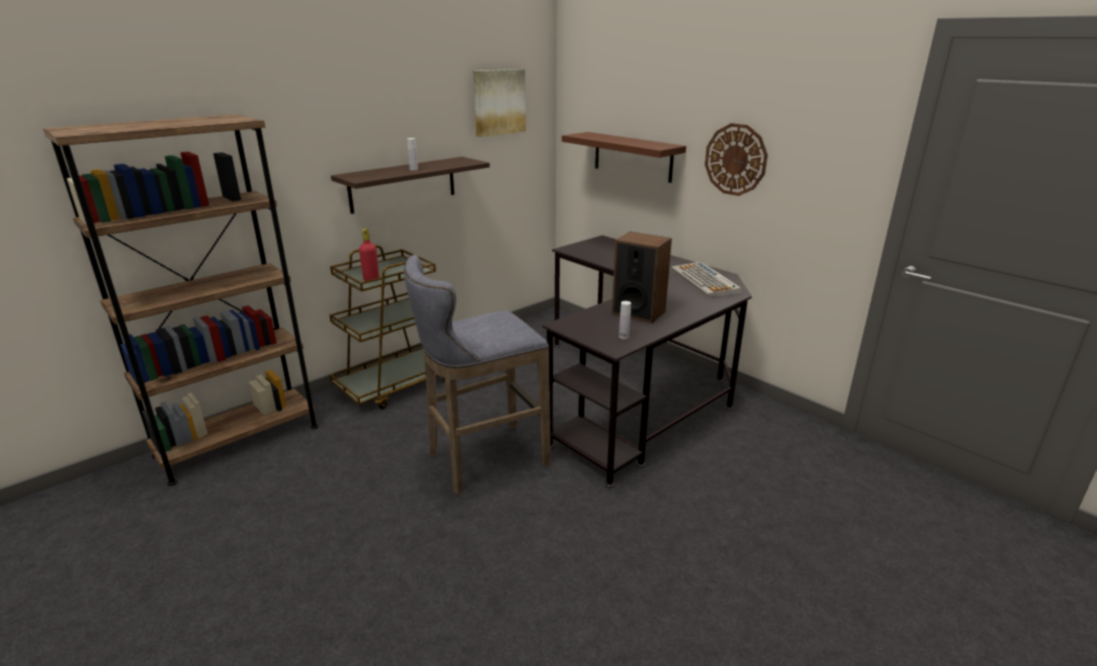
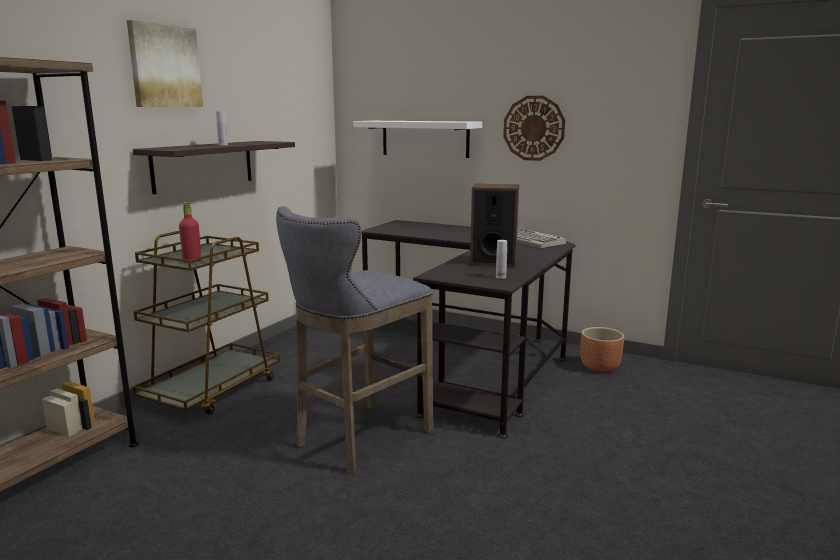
camera: 20 degrees left, 10 degrees down
(498, 102) = (287, 89): picture -> picture (164, 66)
(632, 156) = (425, 138): brown shelf -> white shelf
(762, 425) = (600, 367): none -> brown planter

